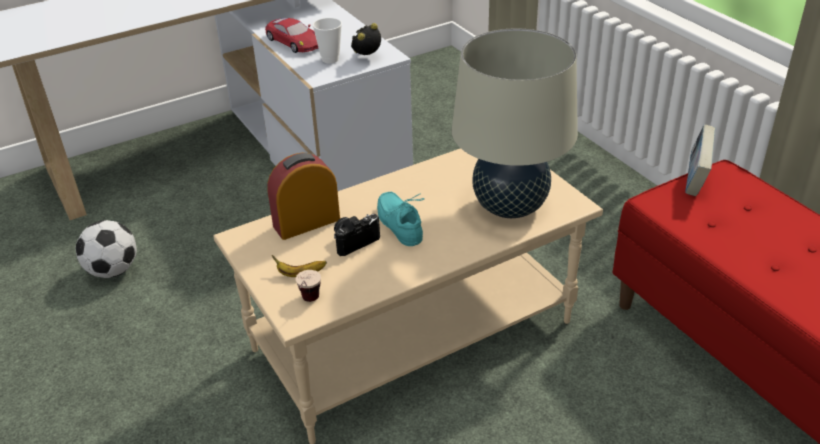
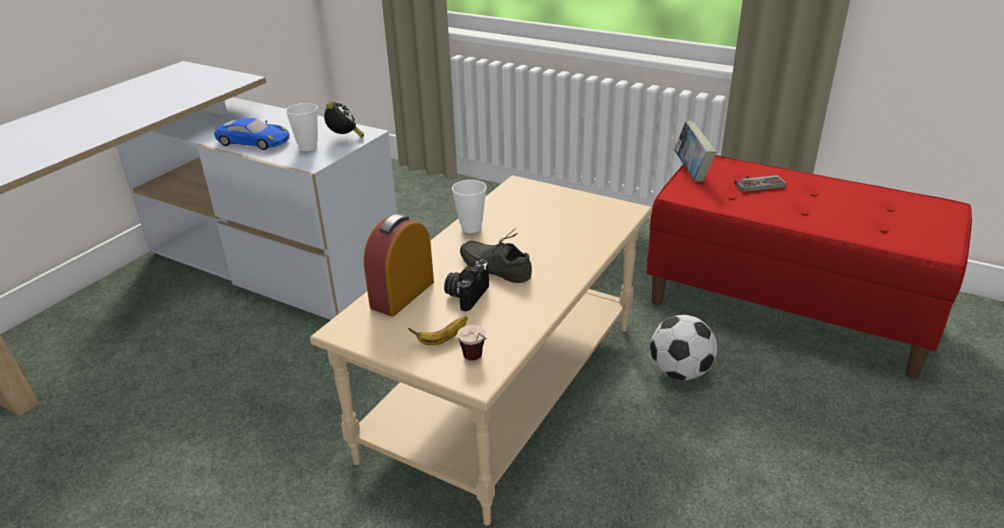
camera: 30 degrees left, 5 degrees down
(113, 271) = (121, 448): football -> football (680, 372)
(294, 41) = (253, 141): red toy car -> blue toy car
(367, 57) = (345, 138): alarm clock -> alarm clock turned 150 degrees clockwise
(402, 223) = (497, 267): turquoise shoe -> grey shoe
(415, 178) = (471, 228): none -> cup
(510, 207) = (578, 226): beige table lamp -> none
(755, 216) = (757, 183): none -> game controller

